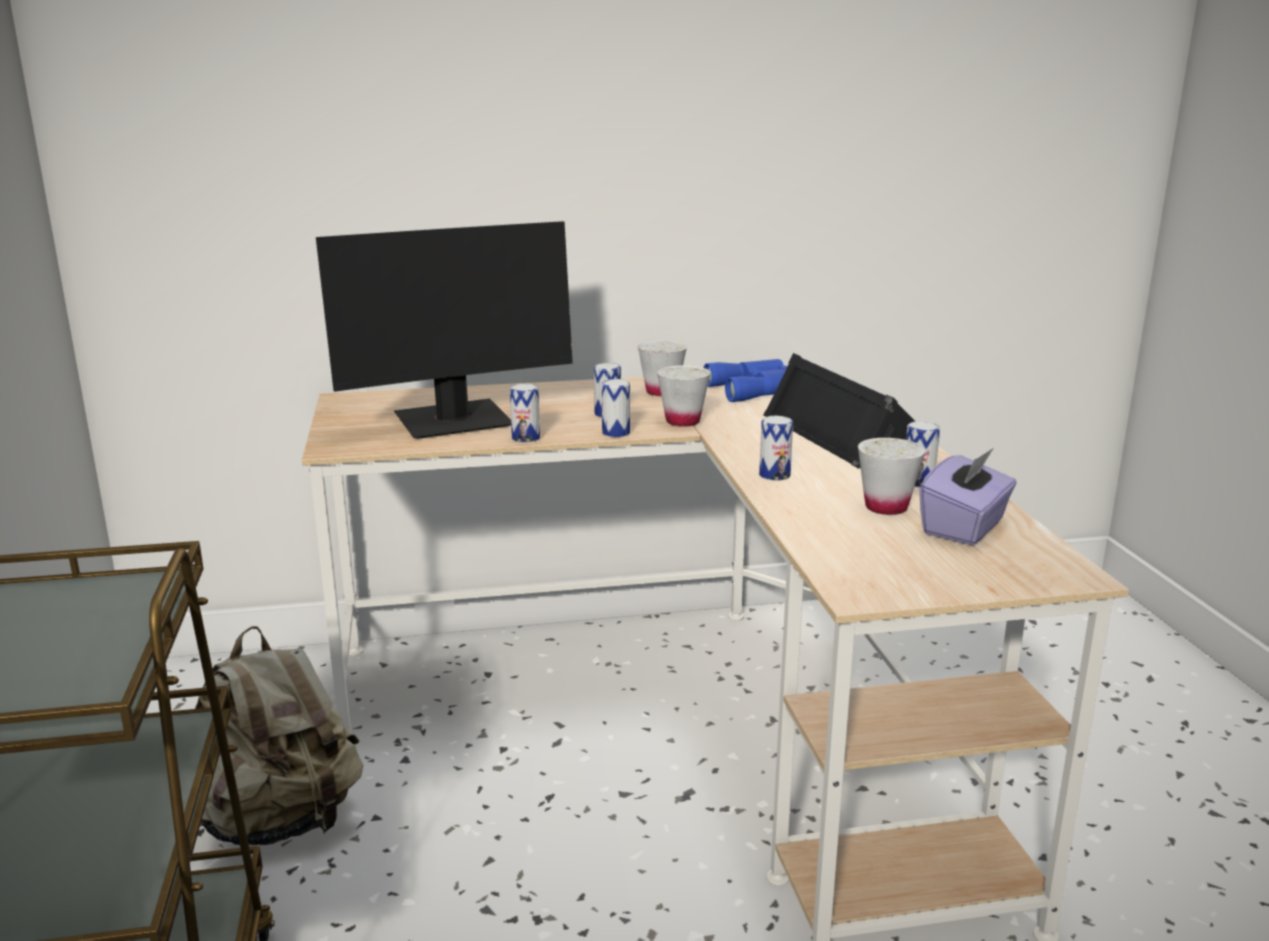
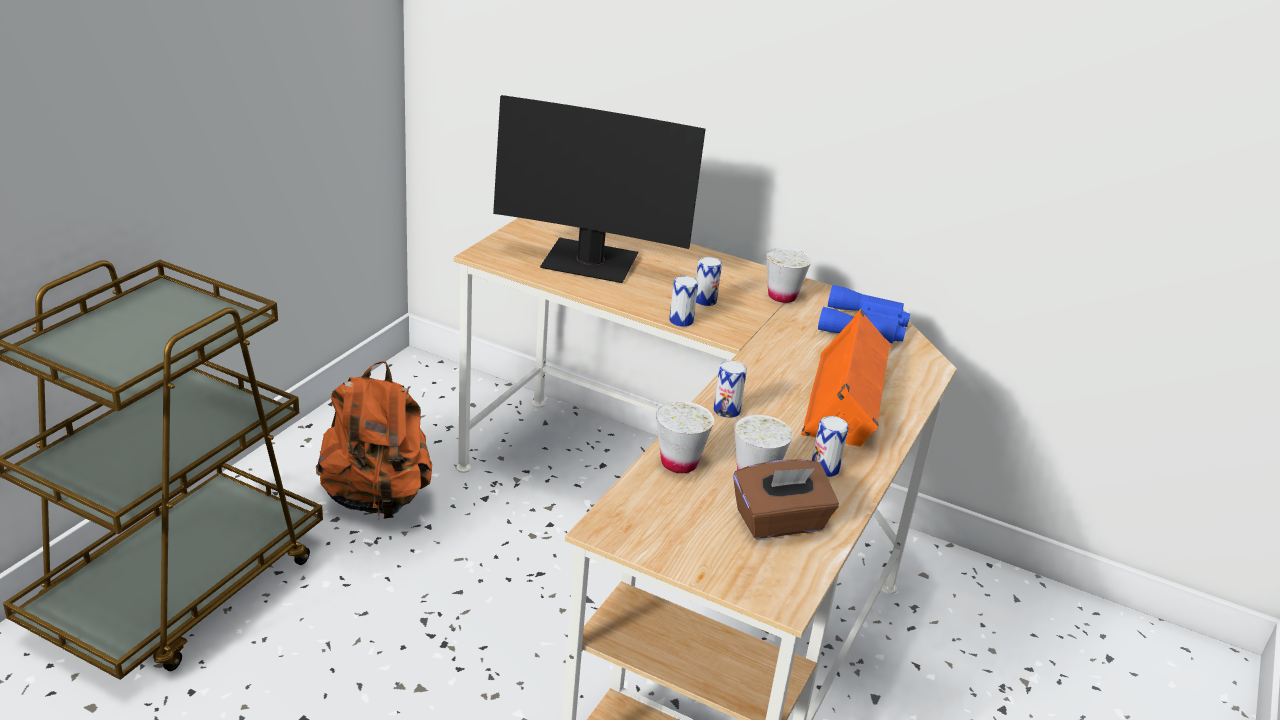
camera: 35 degrees right, 10 degrees up
(280, 822) = (377, 498): beige backpack -> orange backpack
(525, 438) = (612, 298): can -> none
(682, 421) = (747, 331): white cup -> white cup (679, 463)
(841, 435) = (848, 399): black speaker -> orange speaker
(964, 527) = (780, 522): purple tissue box -> brown tissue box

